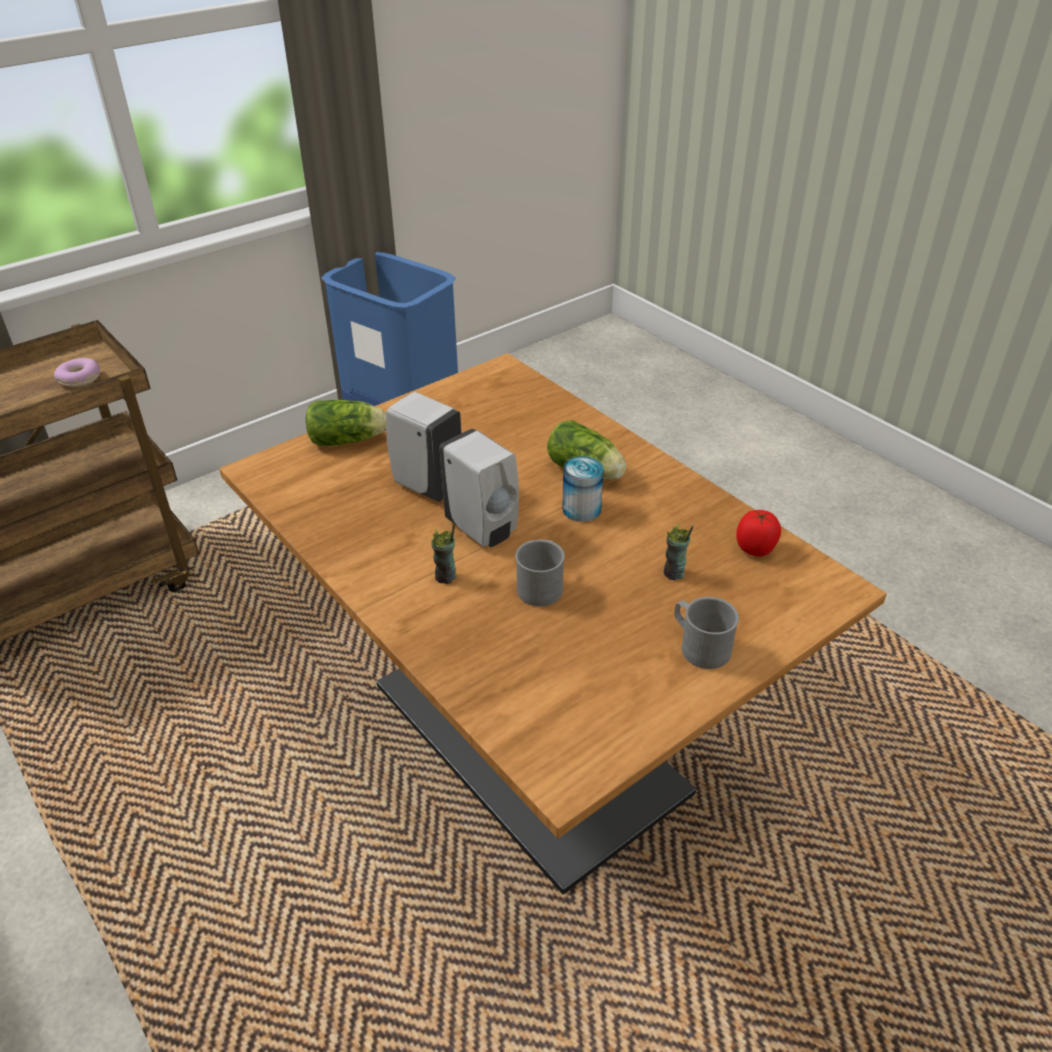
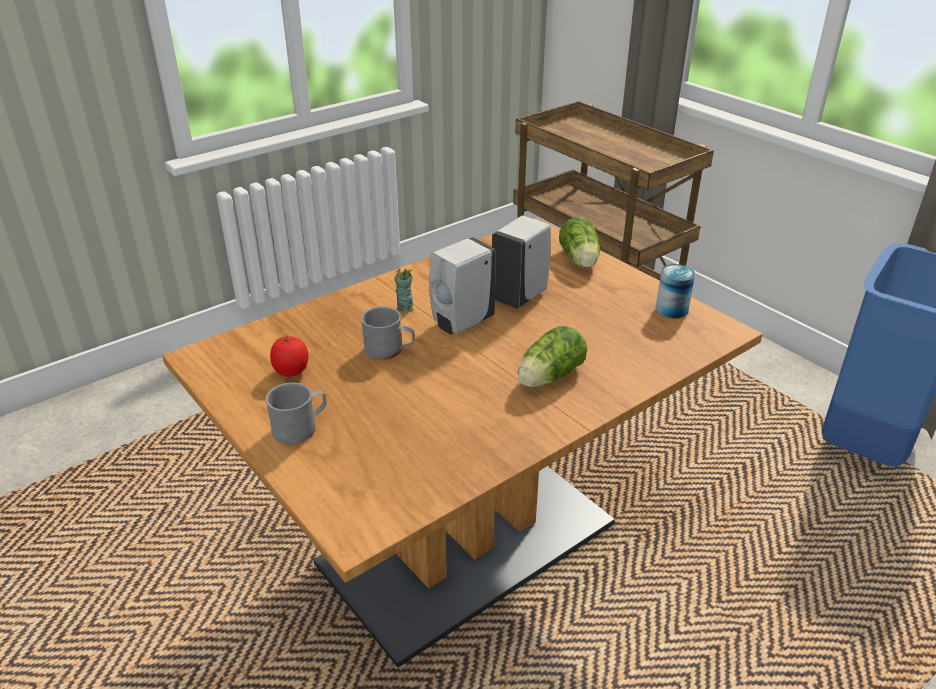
camera: 90 degrees right, 5 degrees down
(80, 379) = (647, 165): donut -> none
(581, 509) = (489, 372): can -> can (671, 309)
(674, 573) = (394, 420): cup -> none
(755, 549) = (424, 478): tomato -> tomato (291, 372)

